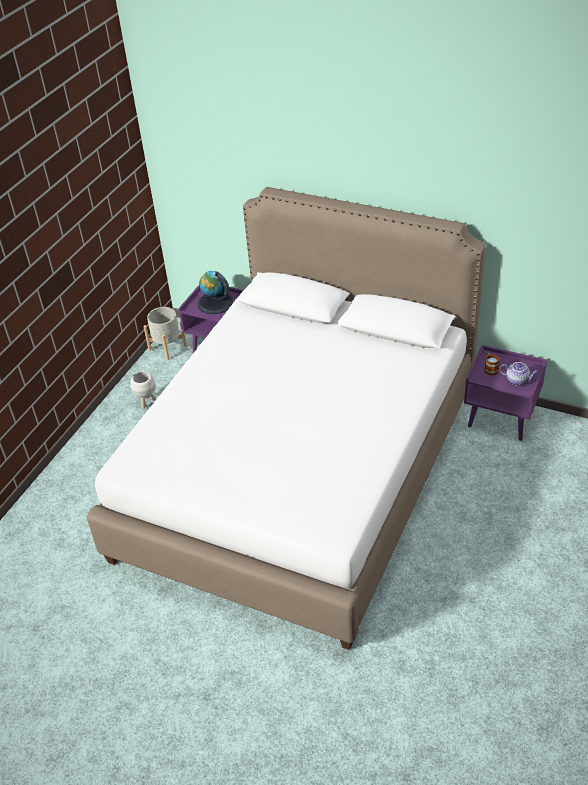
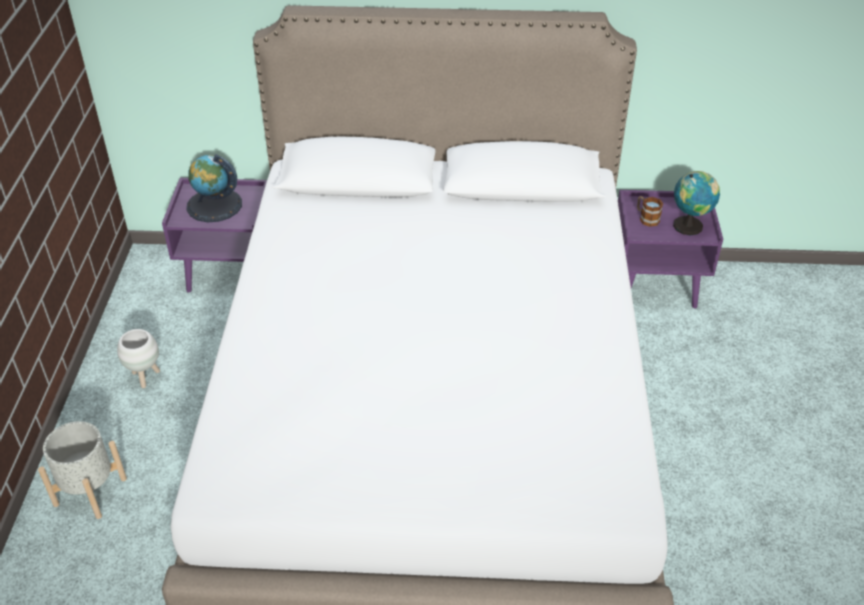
camera: 25 degrees left, 0 degrees up
(168, 347) = (142, 289): grey planter -> grey planter (90, 491)
(517, 380) = (690, 226): teapot -> globe

